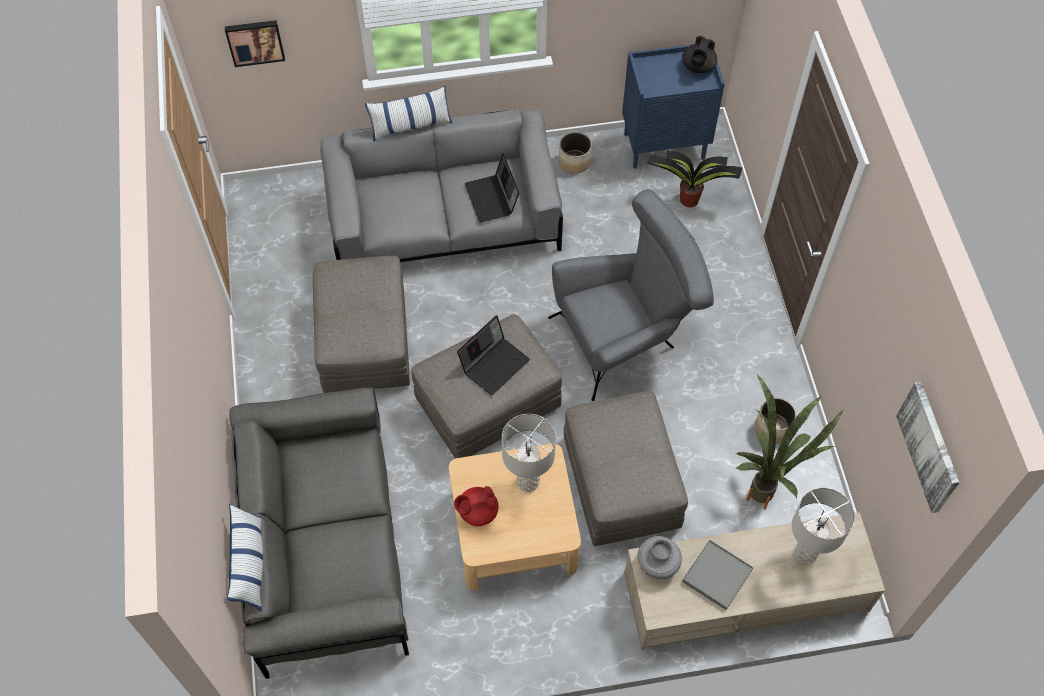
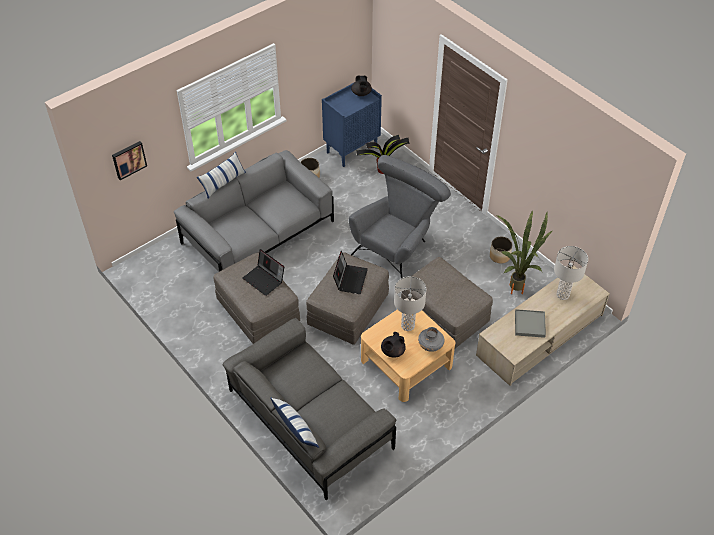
camera: 30 degrees left, 10 degrees down
(477, 512) = (392, 351): red teapot -> black teapot
(492, 199) = (289, 204): laptop -> laptop (264, 279)
(658, 564) = (498, 333): grey vase -> grey vase (430, 346)
(929, 447) = (608, 195): picture -> none

